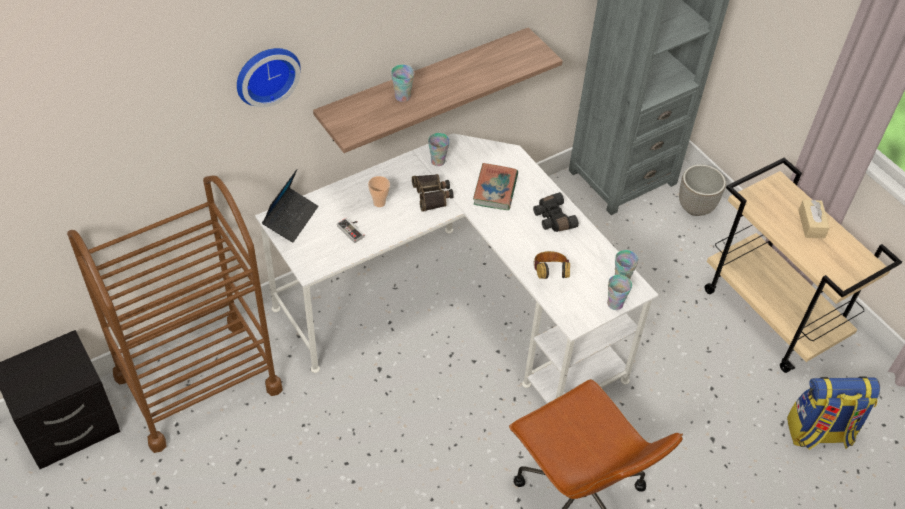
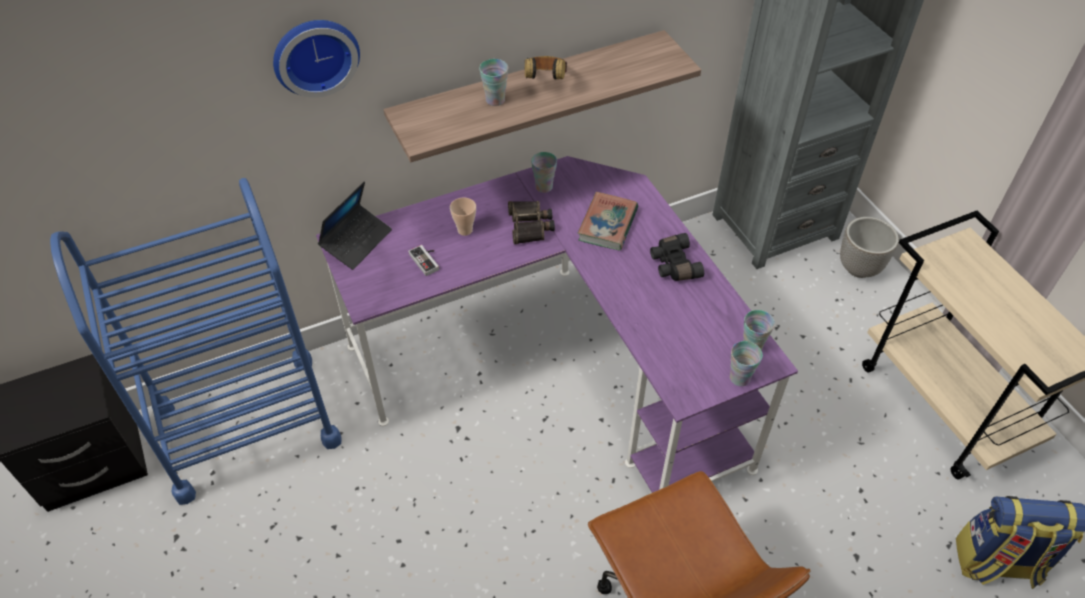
camera: 10 degrees right, 0 degrees up
(198, 383) = (247, 425): brown cart -> blue cart
(456, 311) = (559, 367): white desk -> purple desk
(550, 274) = (660, 333): headphones -> headphones (545, 81)
(811, 224) = (1007, 296): beige tissue box -> none

